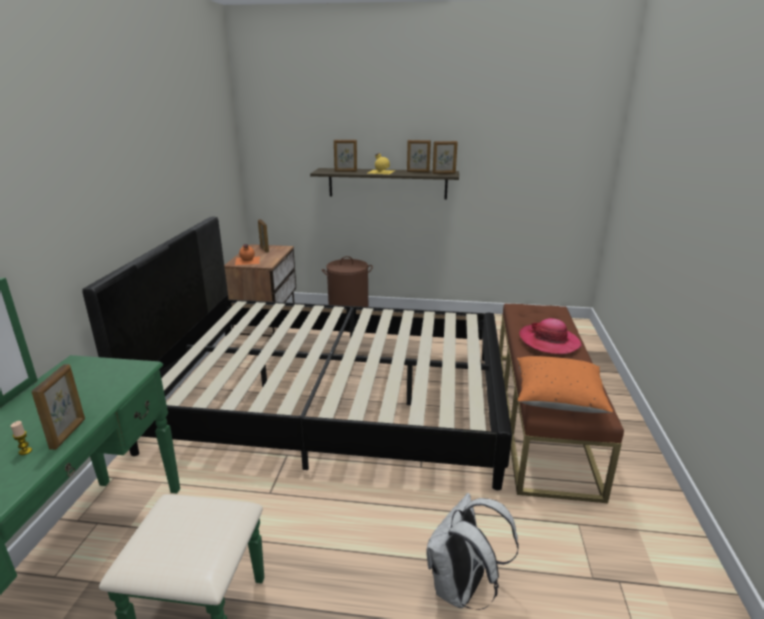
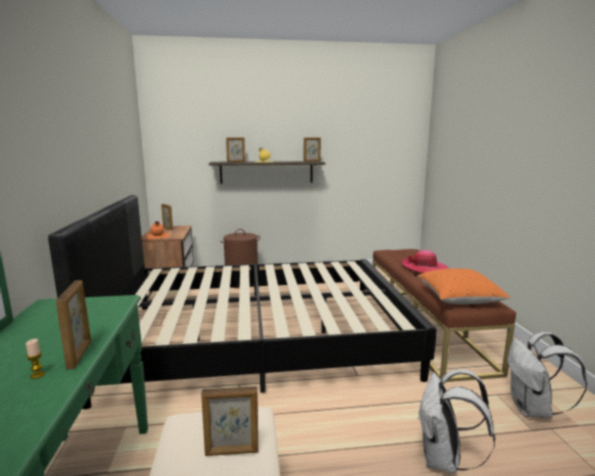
camera: 15 degrees left, 10 degrees down
(418, 172) = (291, 161): picture frame -> picture frame (232, 452)
(612, 553) = (533, 409): none -> white backpack

